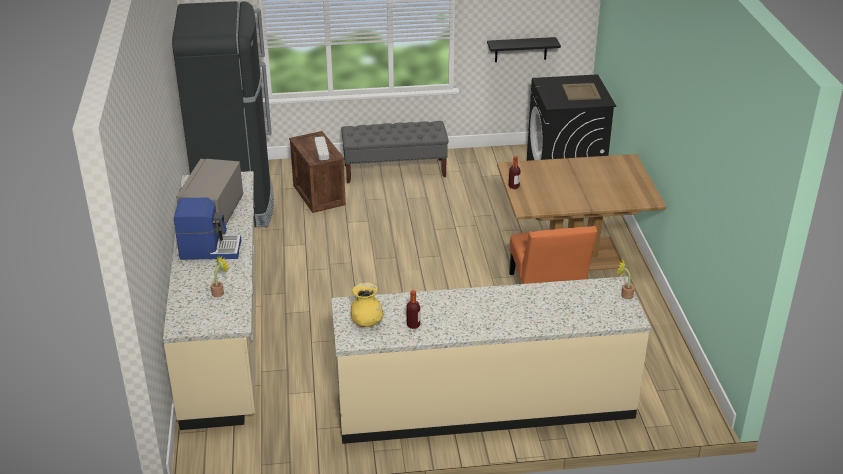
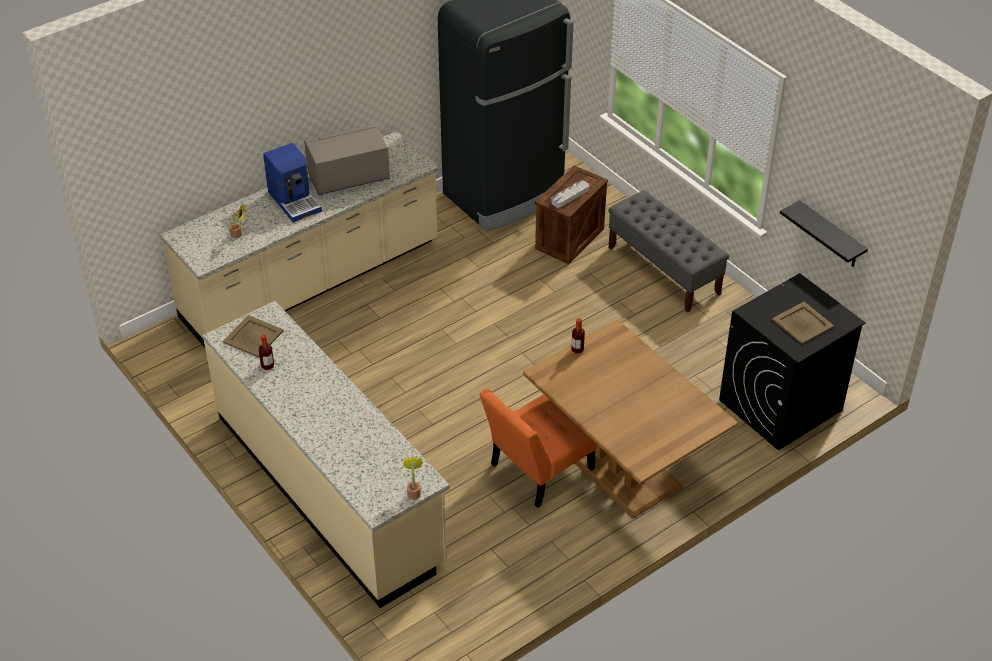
camera: 60 degrees right, 10 degrees up
(366, 322) = (253, 336): yellow vase -> beige tray

